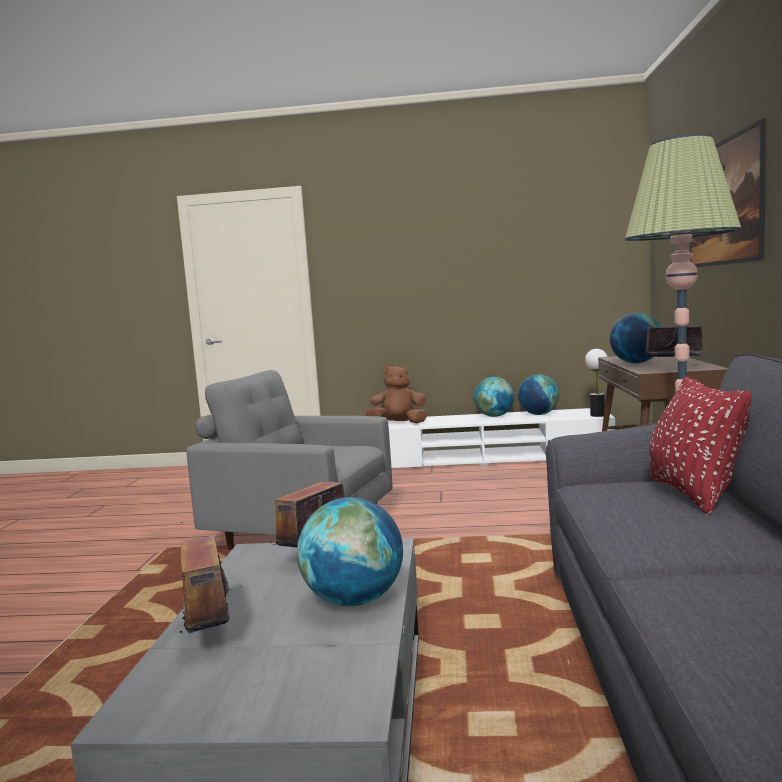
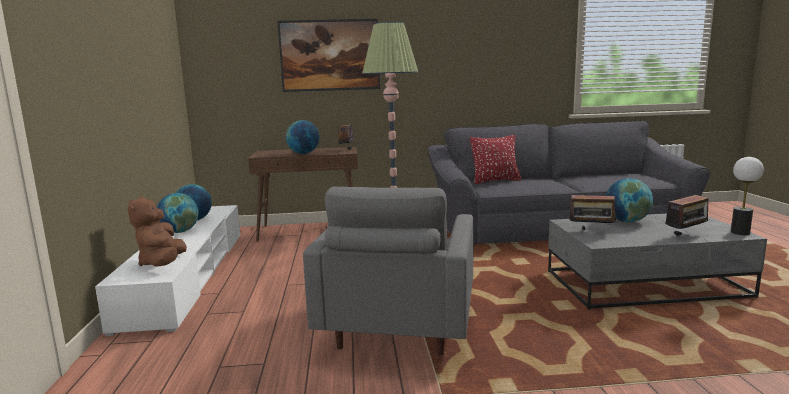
camera: 100 degrees left, 5 degrees up
(597, 415) = (224, 208): table lamp -> table lamp (740, 233)

